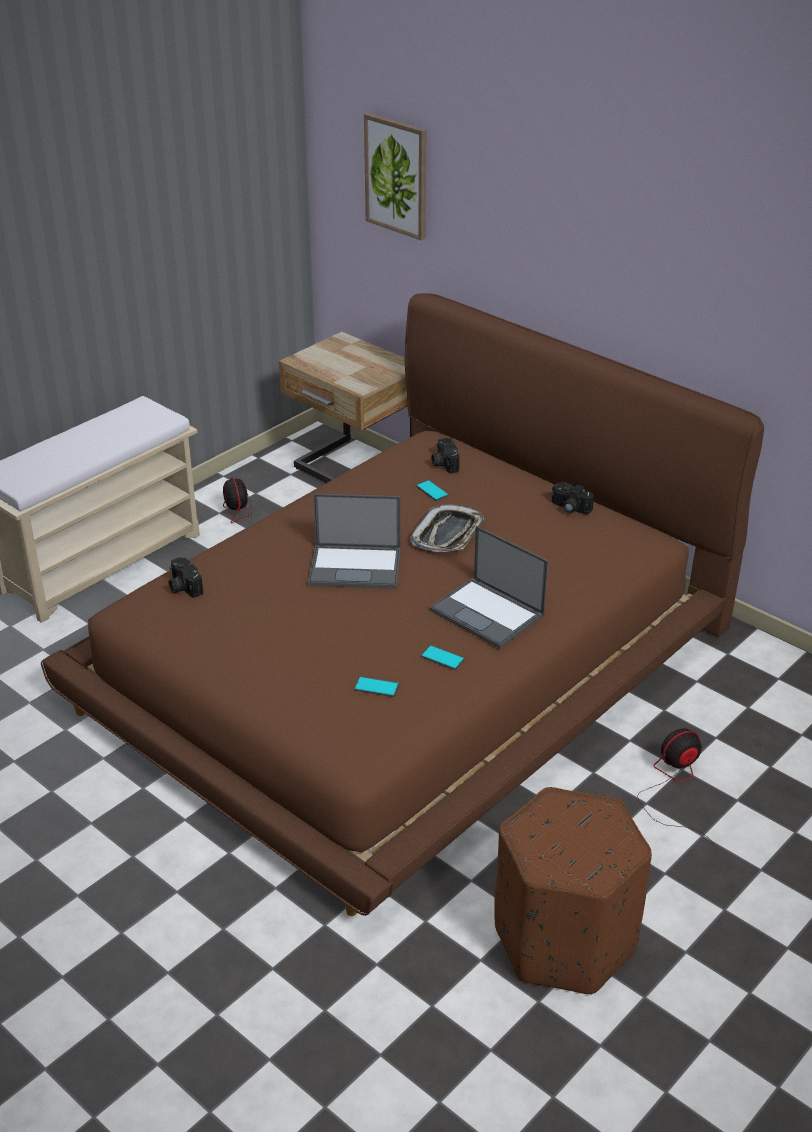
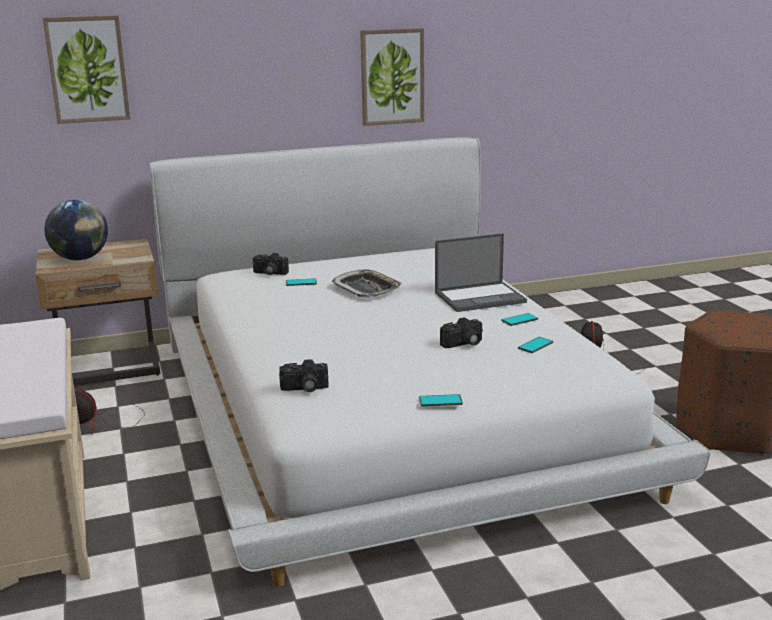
camera: 60 degrees left, 15 degrees down
(208, 667) = (440, 401): none -> phone
(334, 361) = (80, 258): none -> globe
(356, 566) = (368, 322): laptop -> none
(406, 662) = (387, 409): brown bed -> white bed
(569, 508) = (382, 256): camera -> camera (463, 344)
(691, 298) = (392, 76): none -> picture

